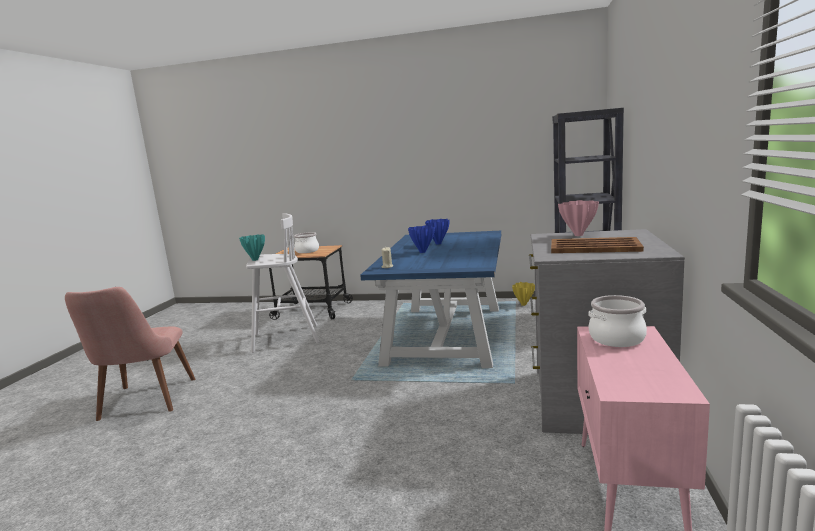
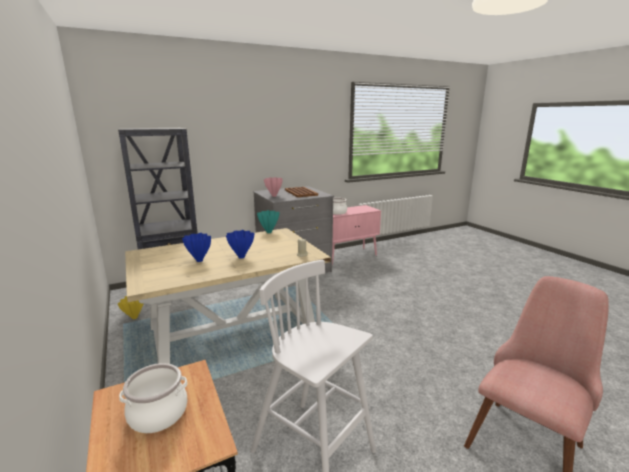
camera: 130 degrees left, 5 degrees up
(255, 260) = (342, 347): turquoise vase -> turquoise vase (269, 232)
(446, 334) = (231, 331): blue dining table -> beige dining table

